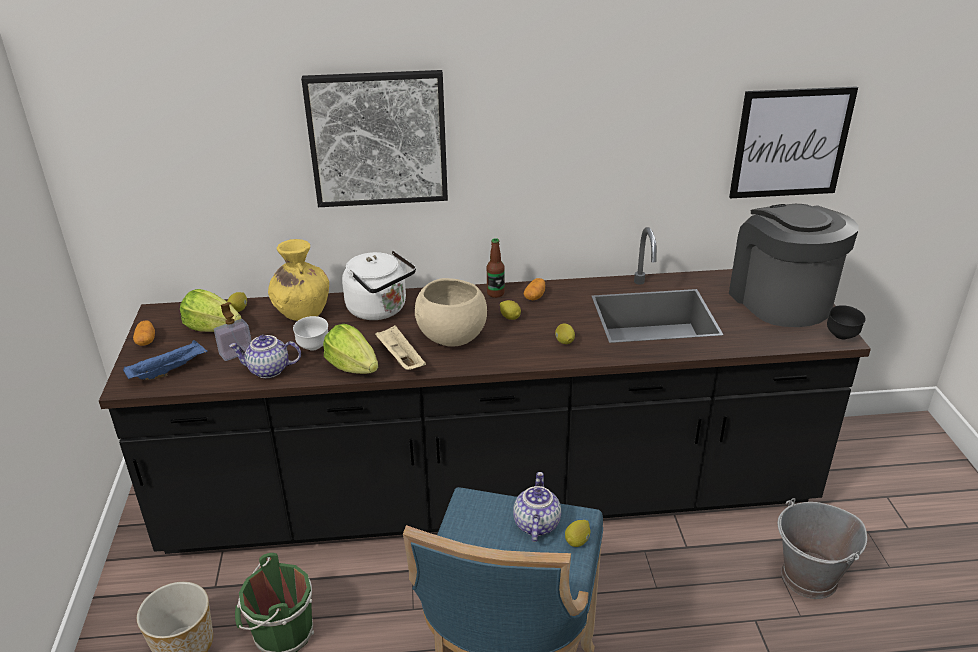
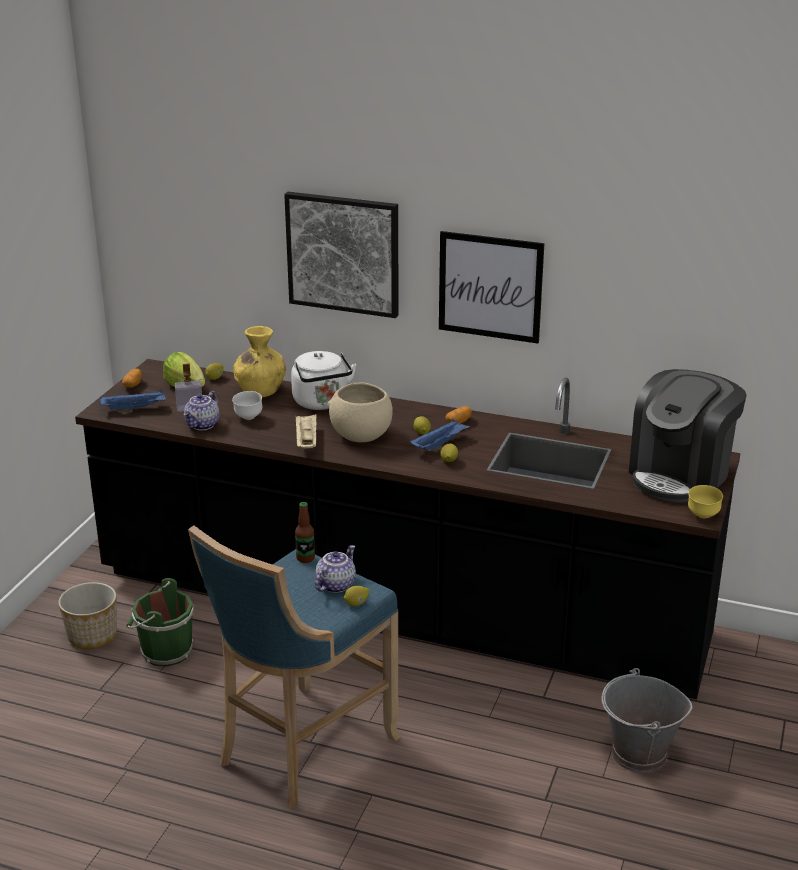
camera: 25 degrees right, 5 degrees down
(268, 370) = (203, 425): teapot -> teapot turned 90 degrees counterclockwise
(353, 367) = (266, 438): lettuce -> none
(495, 293) = (427, 412): bottle -> bottle (305, 558)
(539, 326) = (439, 444): none -> blue tray
(780, 300) = (680, 475): coffee machine -> coffee machine turned 150 degrees counterclockwise
(791, 143) = (722, 324): picture -> picture (490, 287)
(841, 336) = (703, 516): black bowl -> yellow bowl

